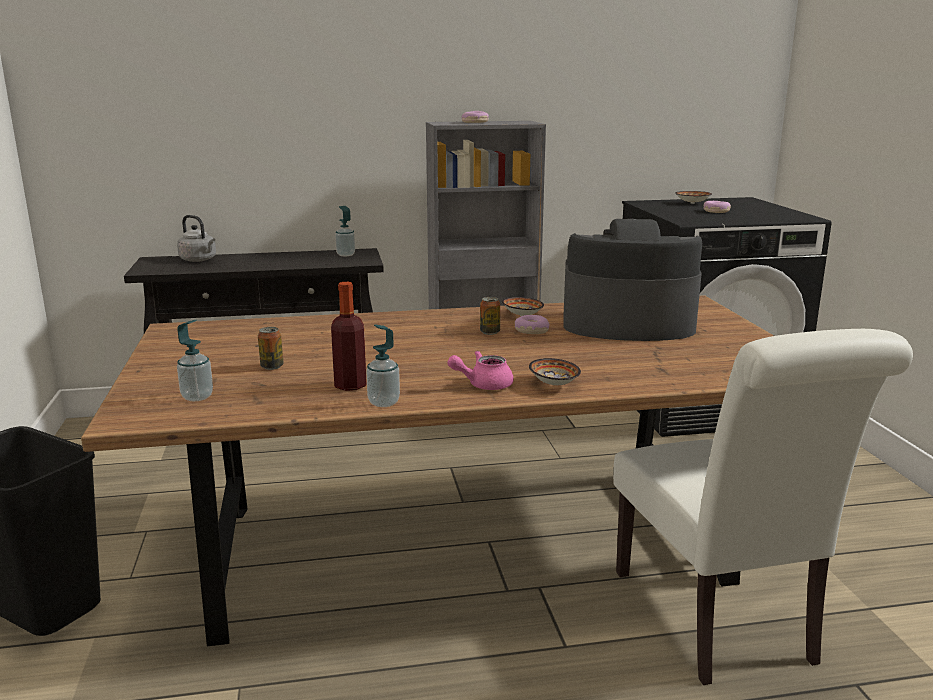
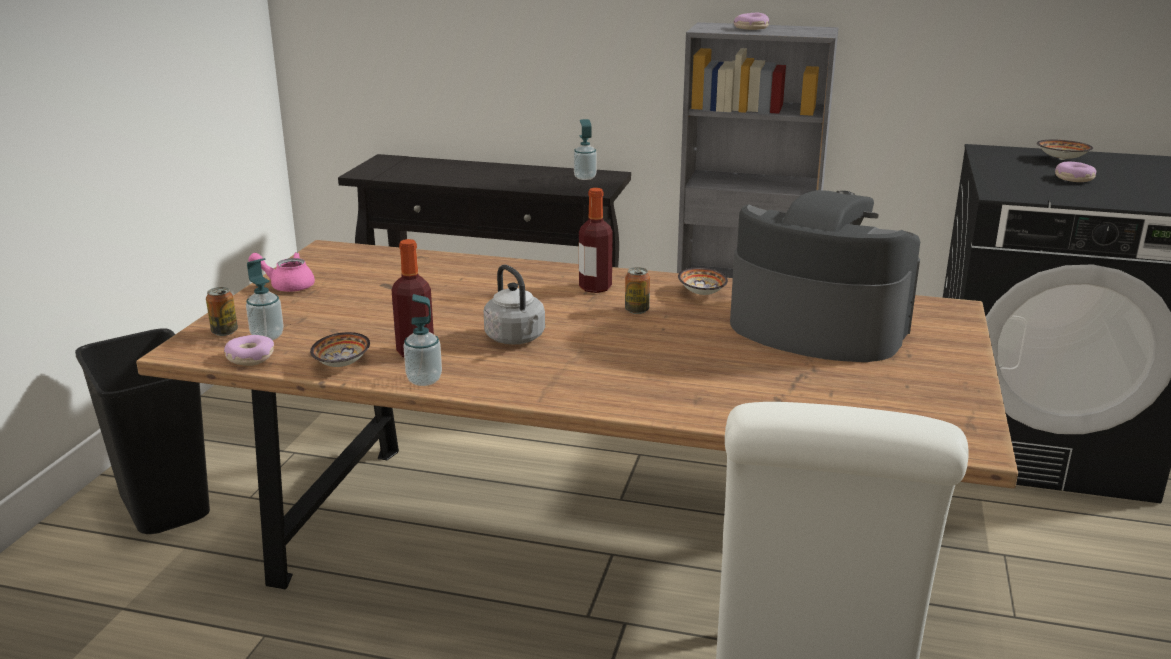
camera: 25 degrees right, 5 degrees up
(199, 260) = (428, 165): grey kettle -> grey kettle (516, 339)
(272, 367) = (368, 314): can -> can (224, 332)
(439, 323) = (595, 288): none -> bottle
(483, 385) = (548, 379): pink teapot -> pink teapot (287, 285)
(531, 330) = (687, 316): donut -> donut (250, 358)
(553, 384) = (624, 395): bowl -> bowl (340, 364)

